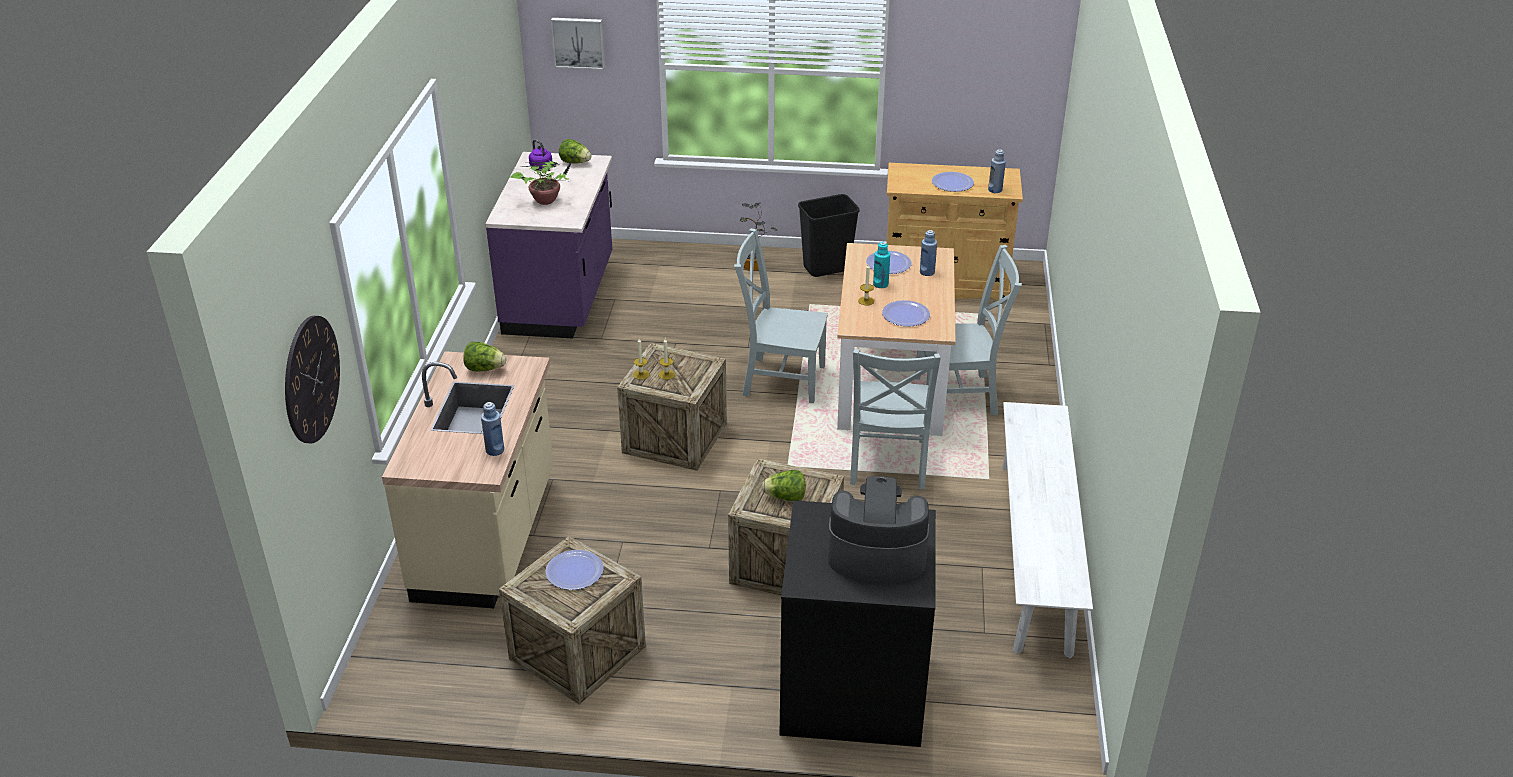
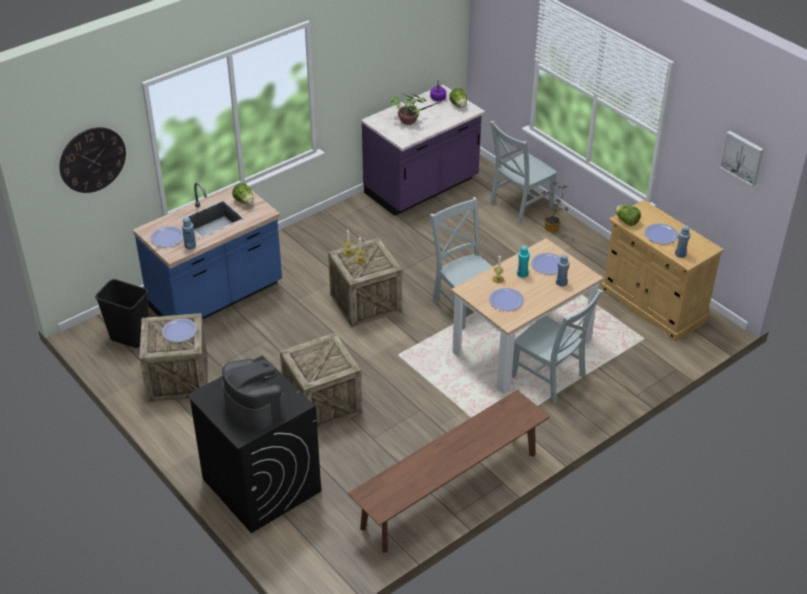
camera: 45 degrees right, 5 degrees up
(448, 459) = (167, 238): none -> plate
(488, 537) = (216, 297): beige counter -> blue counter
(578, 42) = (496, 27): picture -> picture (742, 157)
(785, 497) = (317, 361): lettuce -> lettuce (626, 221)
(826, 269) = (593, 254): black trash can -> black trash can (129, 338)
(887, 465) = (449, 389): grey chair -> grey chair (519, 206)
(1035, 554) = (450, 490): white bench -> brown bench

